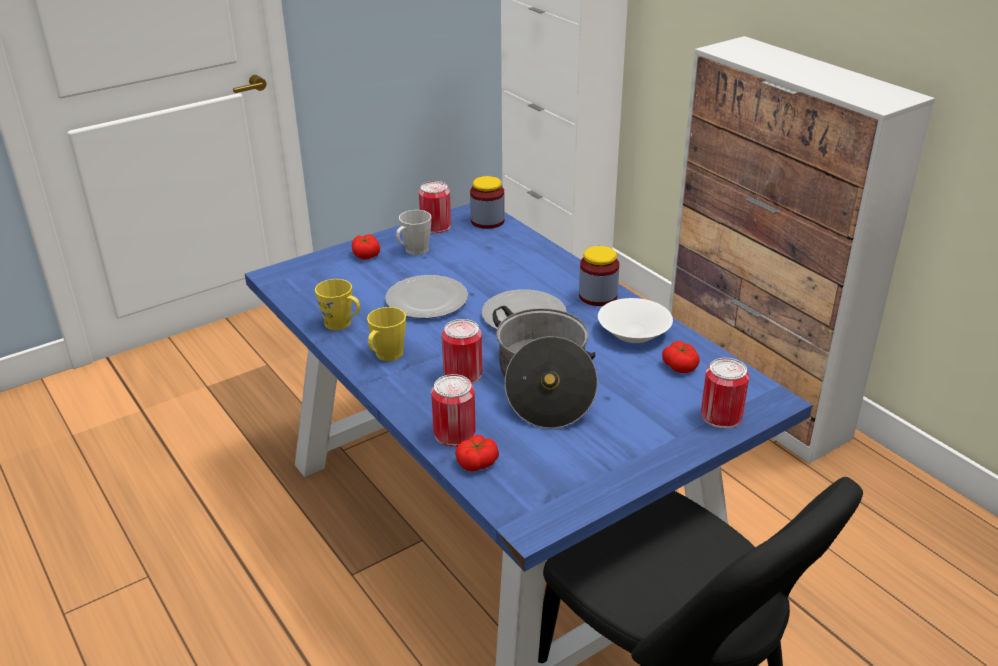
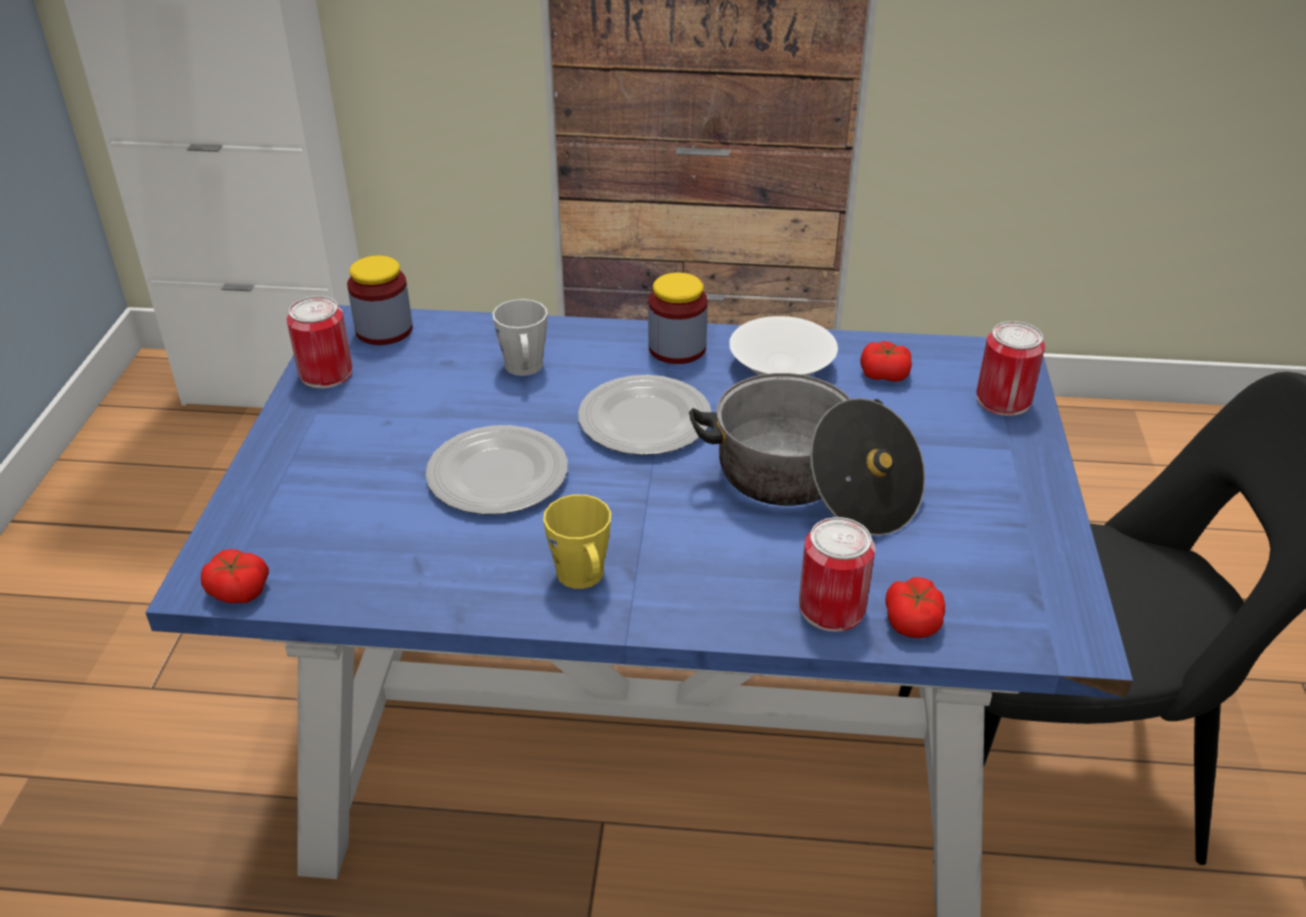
camera: 50 degrees left, 5 degrees up
(342, 324) = (447, 580): yellow mug -> none
(366, 254) = (297, 467): tomato -> tomato (238, 590)
(413, 251) = (358, 423): grey mug -> grey mug (524, 369)
(463, 374) = (710, 534): can -> none

